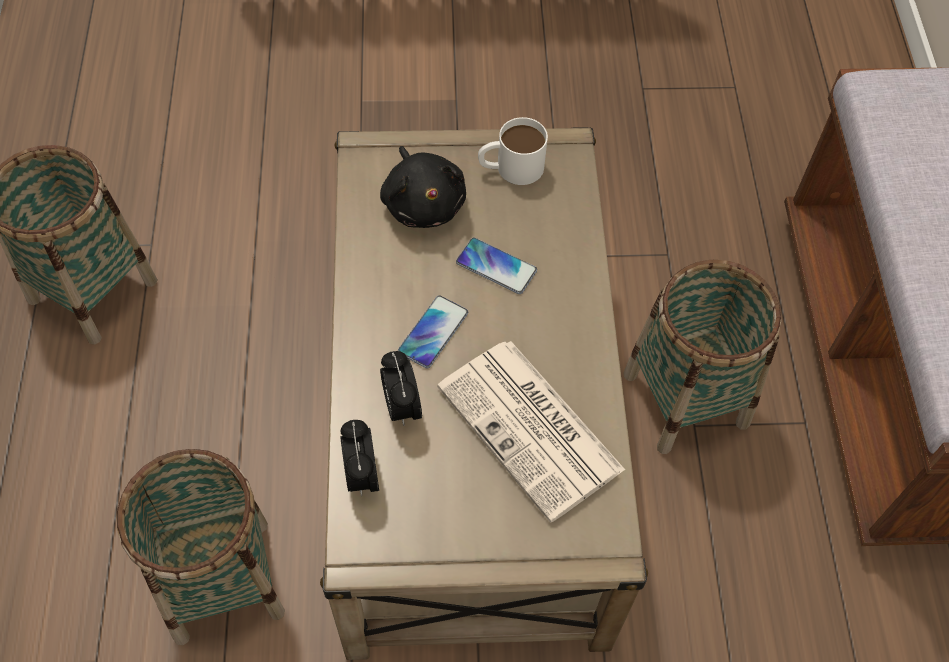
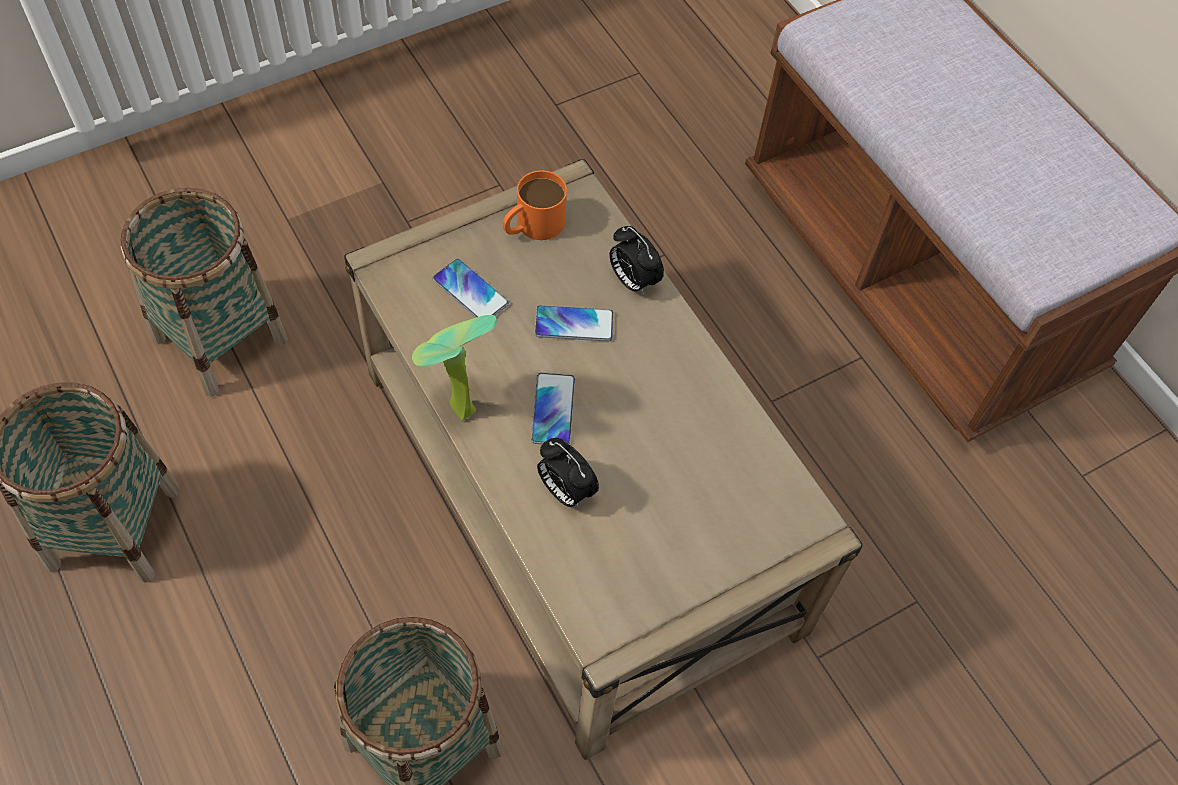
camera: 30 degrees left, 0 degrees up
(351, 296) = (456, 409): none -> potted plant
(361, 474) = (566, 570): alarm clock -> alarm clock (632, 280)
(423, 203) = (470, 292): black plush toy -> phone
(510, 167) = (532, 225): white mug -> orange mug
(532, 429) = (693, 459): newspaper -> none
(685, 398) = (751, 380): basket -> basket (220, 339)

